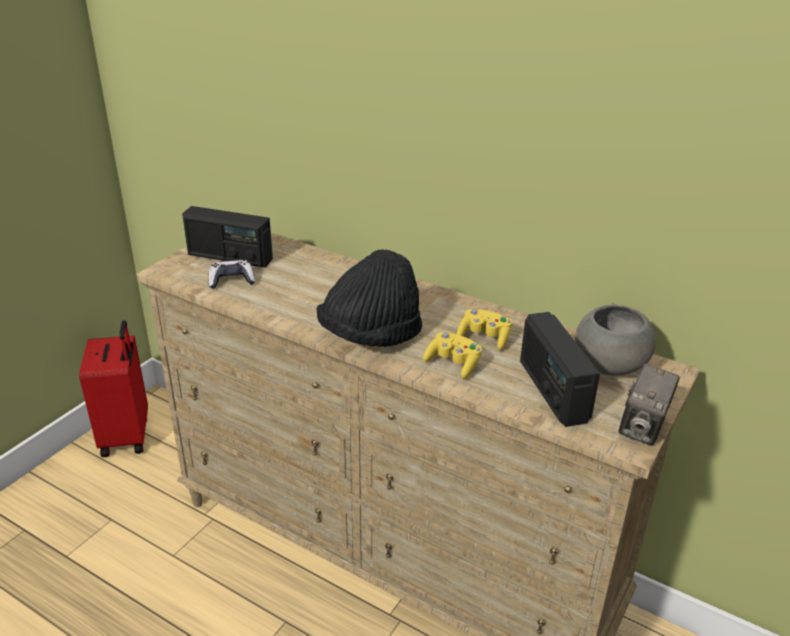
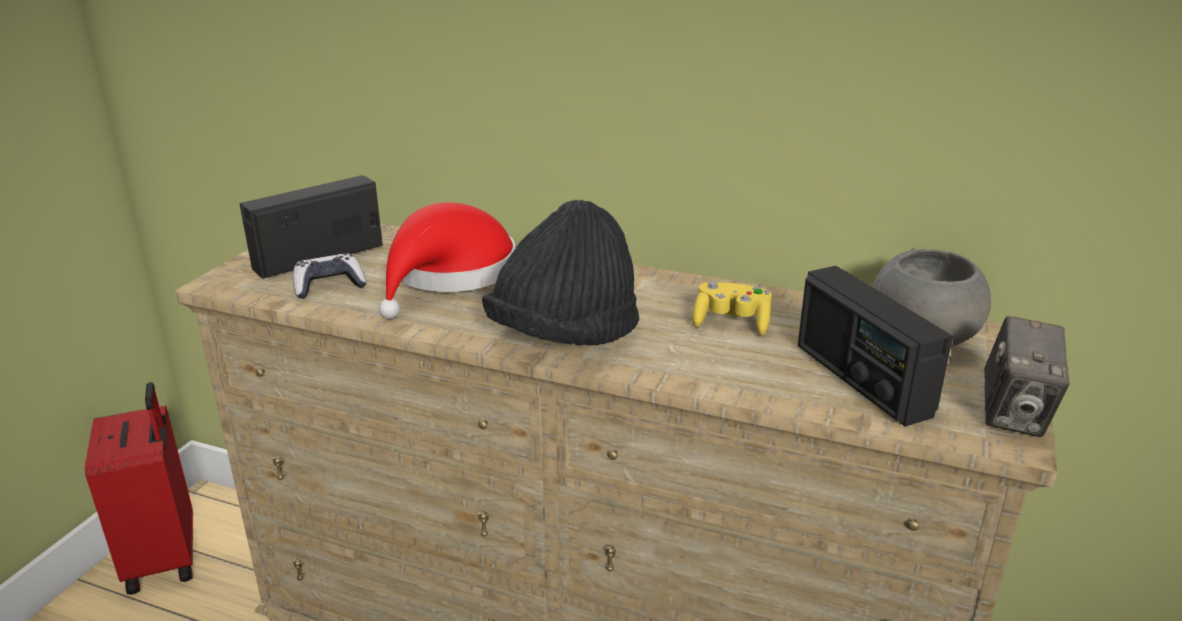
camera: 10 degrees left, 5 degrees down
(230, 257) = (318, 257): radio -> radio turned 135 degrees clockwise
(310, 280) = (449, 275): none -> red hat
(453, 364) = (702, 361): yellow game controller -> none

